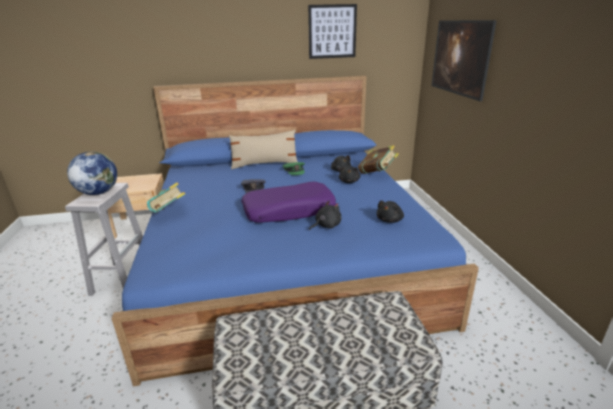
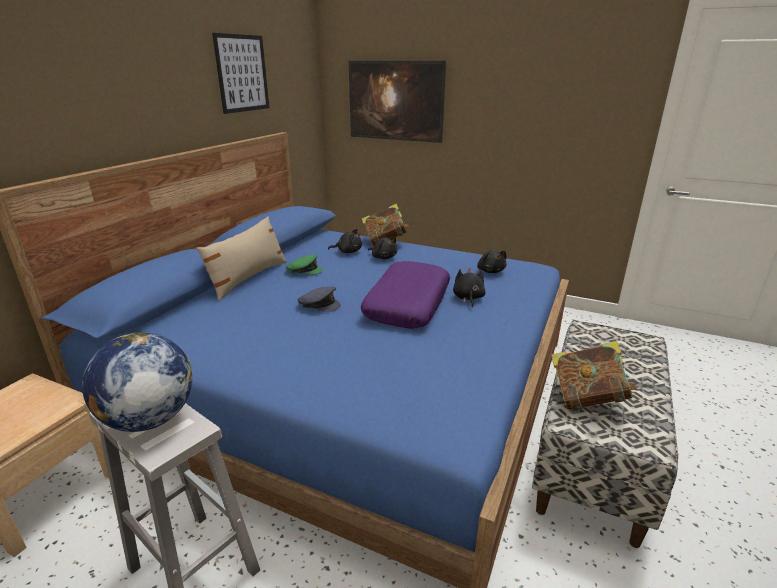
camera: 55 degrees left, 0 degrees up
(169, 213) = (295, 382): book -> book (587, 399)

